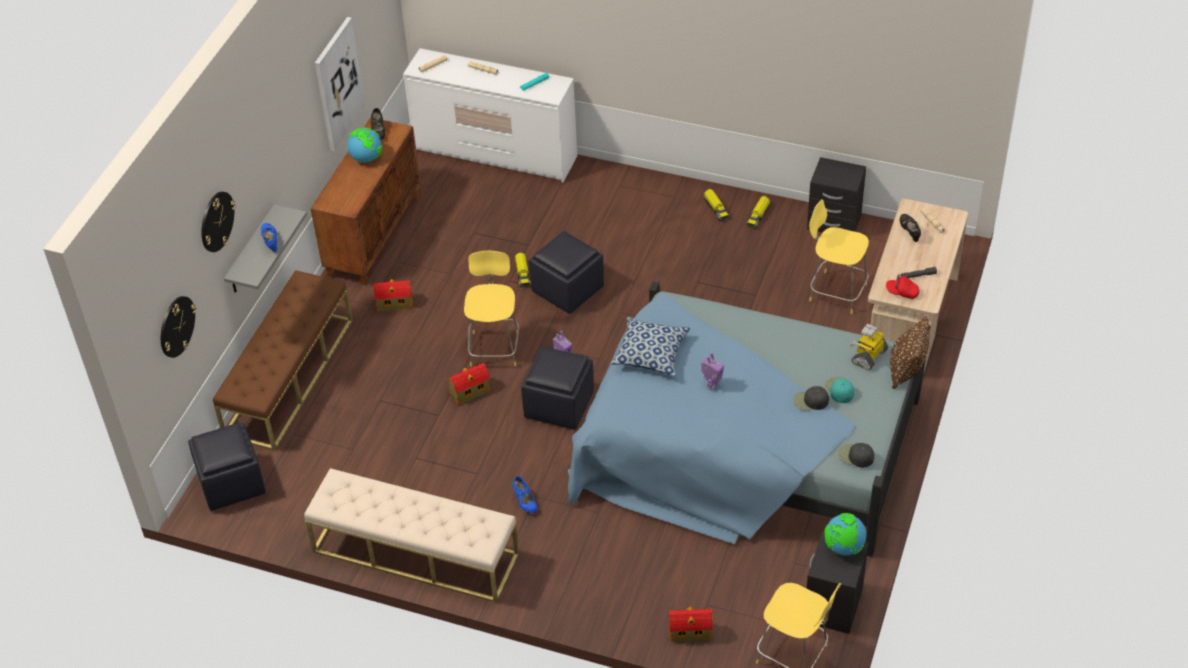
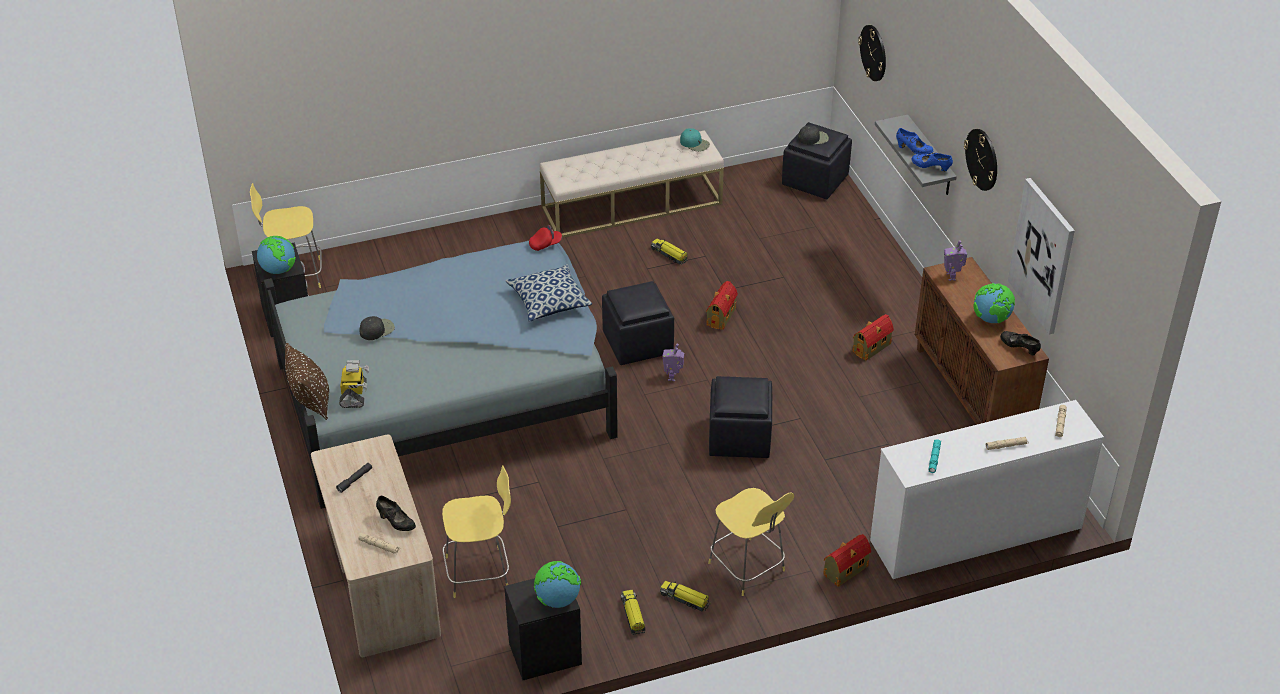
camera: 140 degrees right, 5 degrees down
(216, 221) = (919, 65): wall clock -> wall clock (982, 159)
(289, 377) = (875, 257): brown bench -> none
(494, 347) = (743, 358): yellow stool -> yellow stool (748, 568)
(522, 273) = (796, 430): toy truck -> toy truck (669, 255)
(525, 502) = (589, 269): blue shoe -> blue shoe (931, 167)
(691, 632) = (383, 254): toy house -> toy house (844, 571)
(712, 385) = (473, 302): toy robot -> toy robot (952, 276)
(830, 167) = (557, 600): none -> globe
(839, 390) = (360, 355): turquoise cap -> turquoise cap (695, 143)
(855, 456) = (307, 310): black cap -> black cap (813, 138)
(902, 292) = (359, 455): red cap -> red cap (545, 244)

